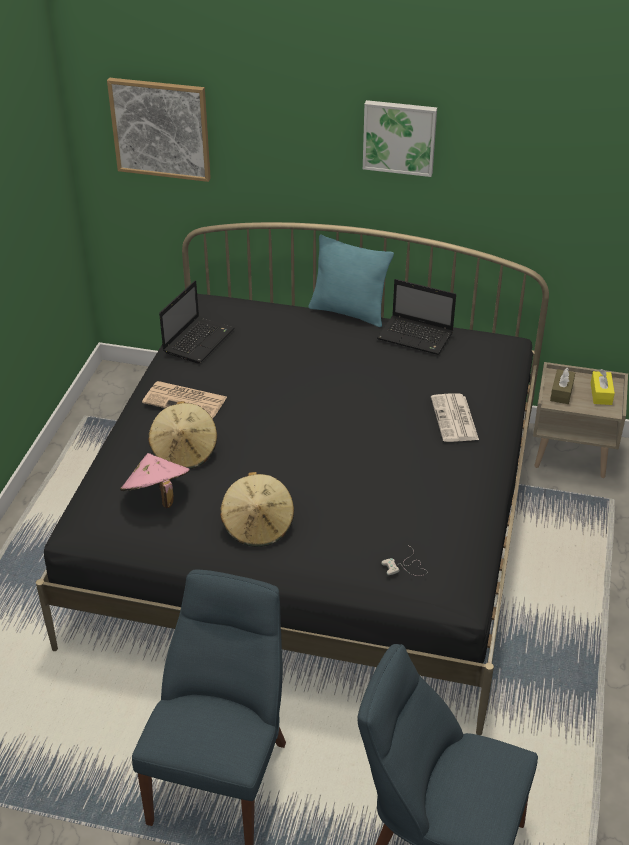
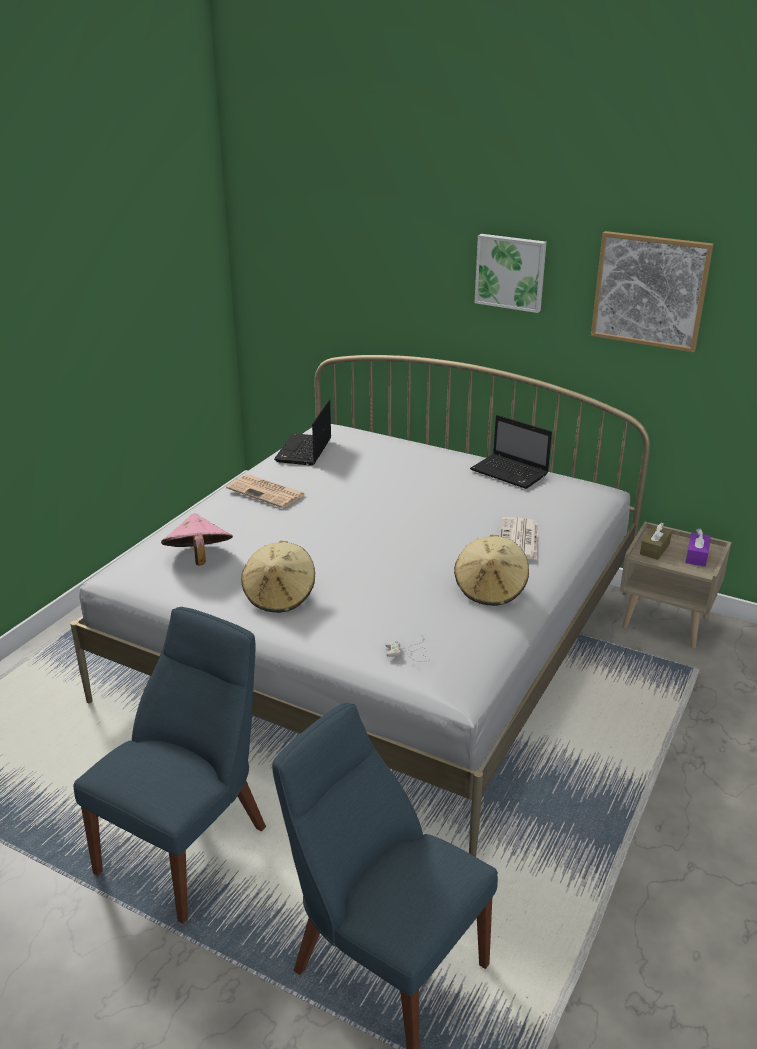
camera: 15 degrees right, 10 degrees down
(161, 129) = (303, 260): picture -> picture (650, 290)
(184, 452) = (243, 529): beige hat -> beige hat (490, 589)
(199, 340) = (304, 451): laptop -> laptop turned 150 degrees clockwise
(315, 527) = (379, 643): black bed -> white bed
(348, 312) = (454, 448): turquoise pillow -> none
(601, 394) = (696, 556): yellow tissue box -> purple tissue box

